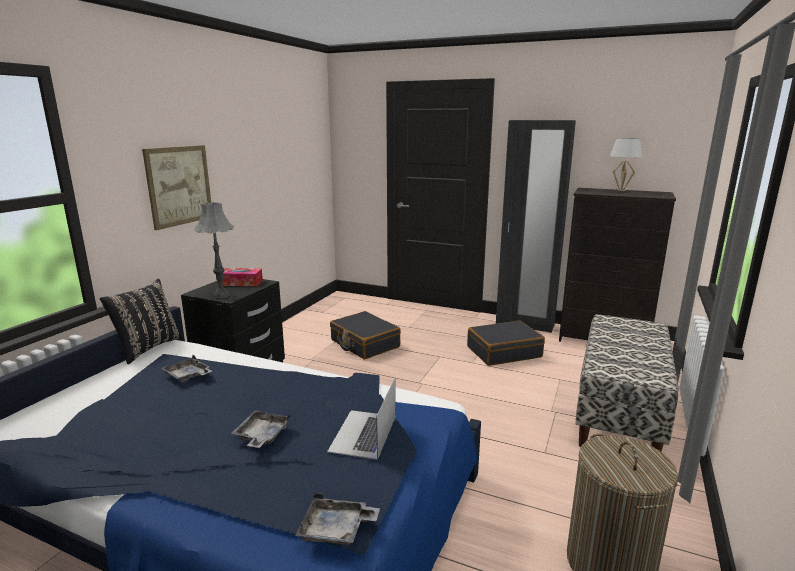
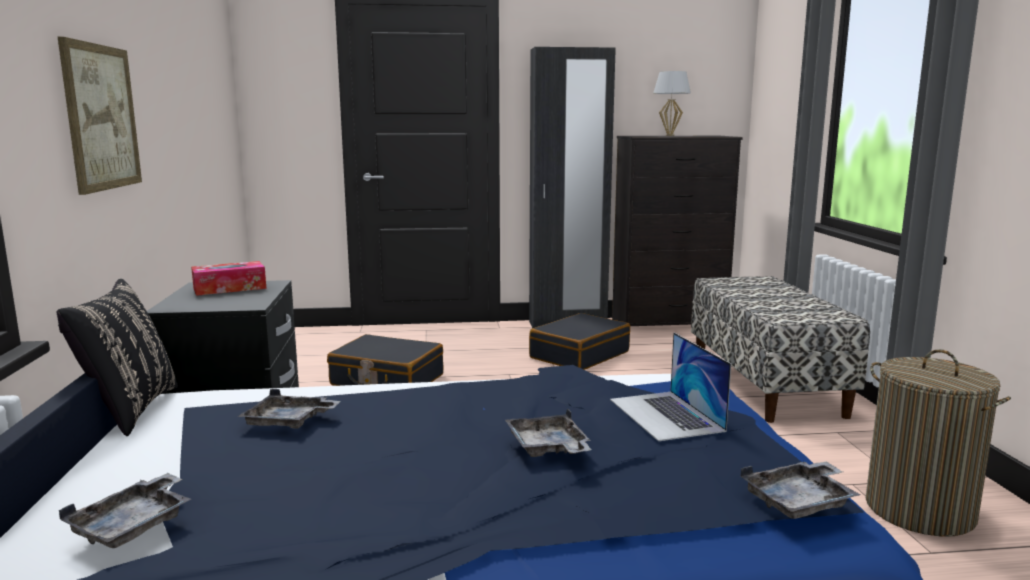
camera: 30 degrees left, 5 degrees down
(58, 418) = (134, 525): none -> grey tray
(221, 295) = (227, 304): grey table lamp -> none

